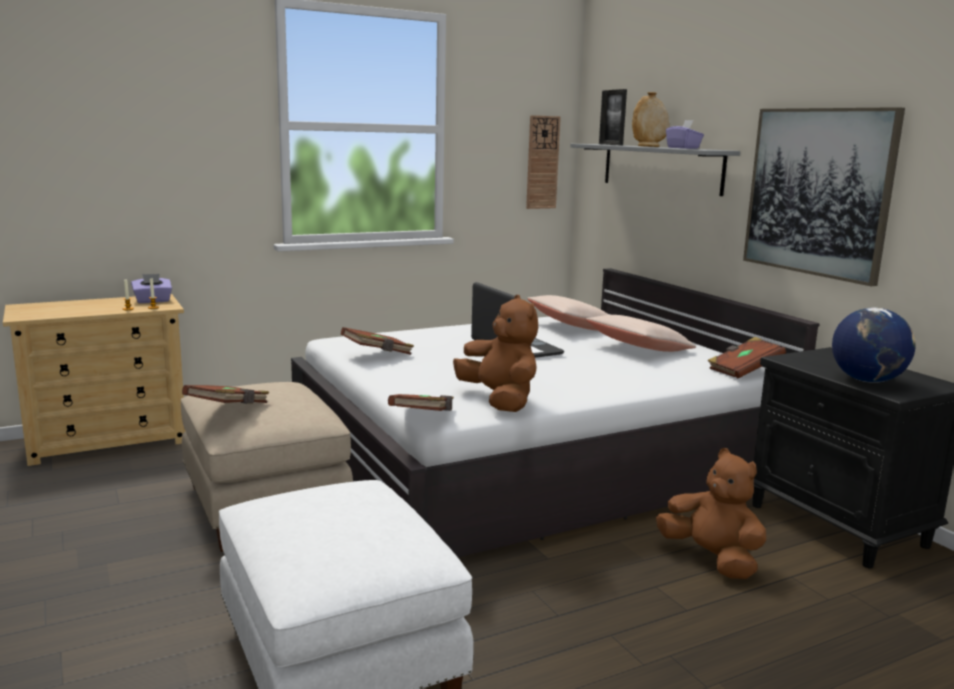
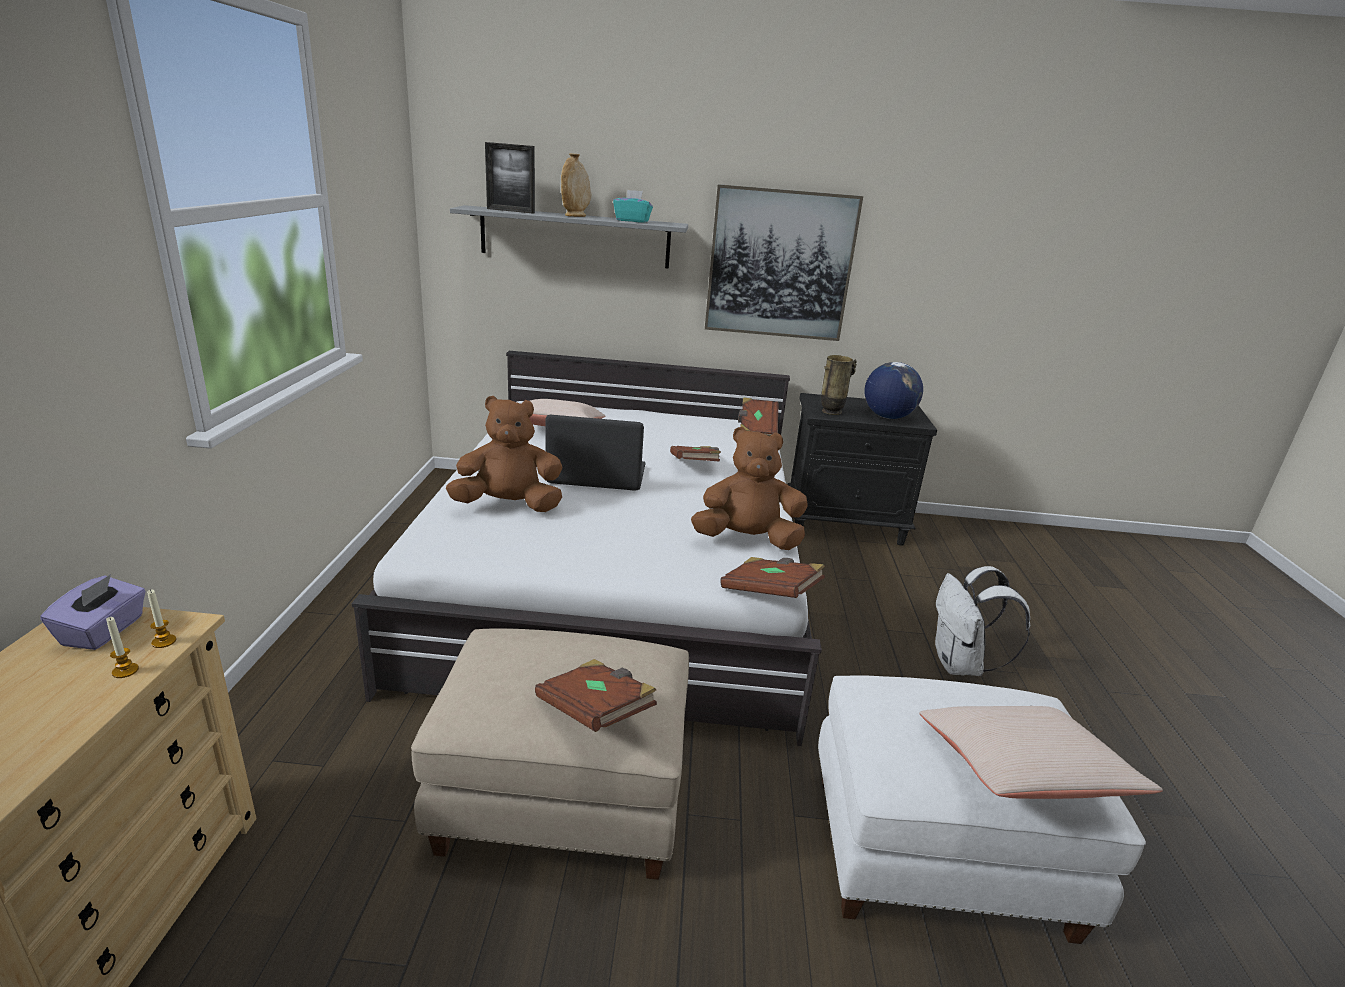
camera: 60 degrees left, 10 degrees up
(378, 354) = (529, 545): brown book -> brown book (694, 466)
(542, 162) = (399, 231): wall clock -> none
(639, 349) = (659, 435): beige pillow -> beige pillow (1021, 773)
(658, 642) = (960, 665): none -> white backpack
(683, 148) = (632, 221): purple tissue box -> turquoise tissue box
(711, 559) = (861, 589): brown plush toy -> brown plush toy (509, 505)
(806, 361) = (831, 412): none -> vase

